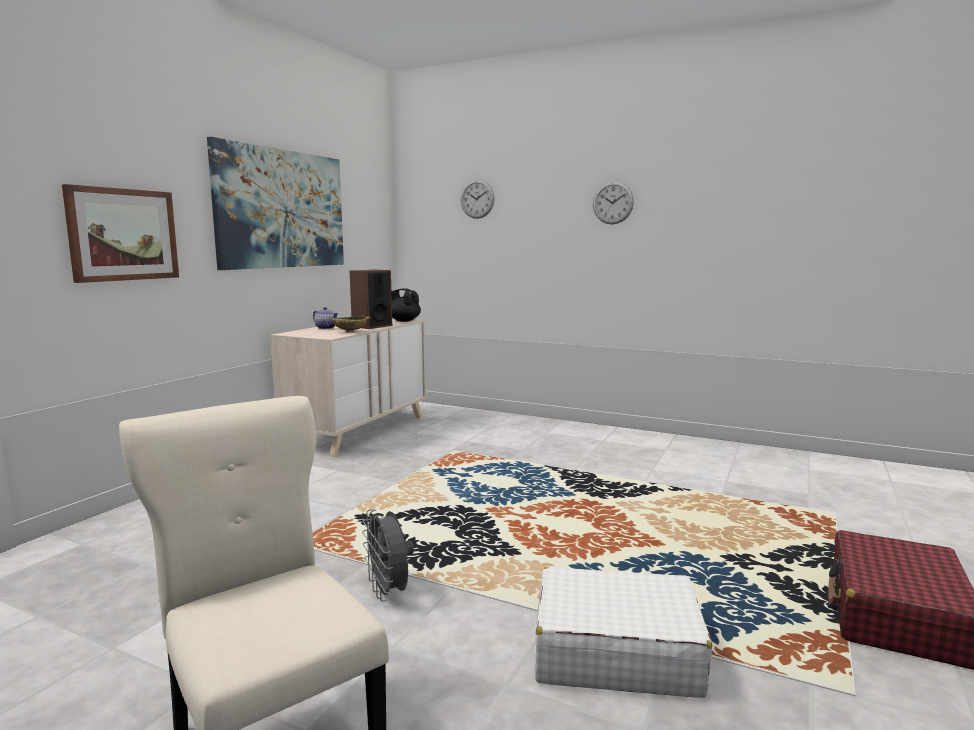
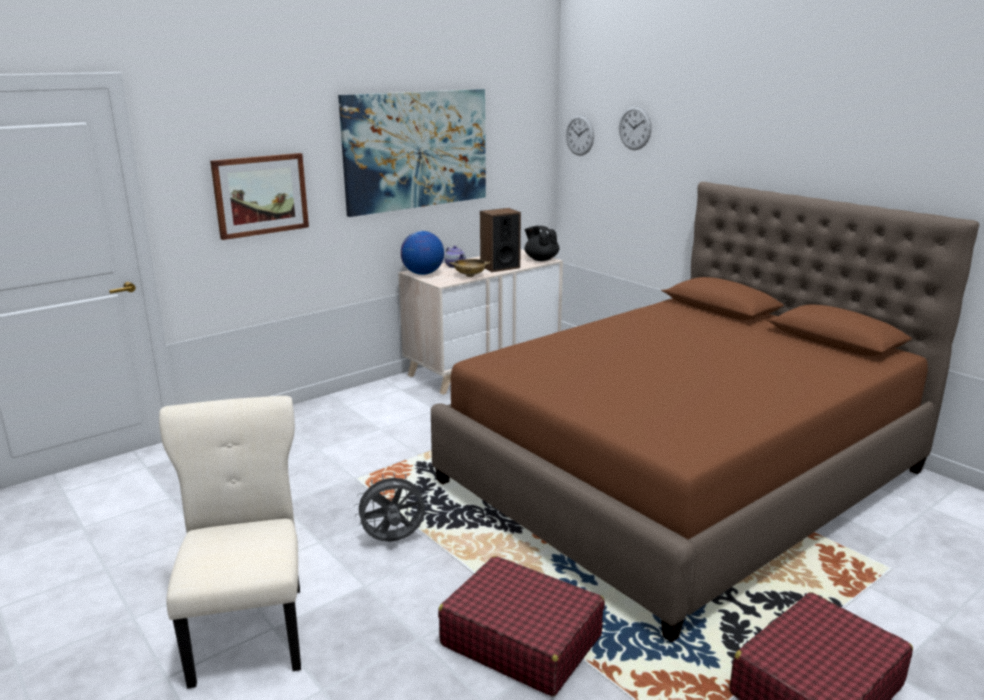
camera: 25 degrees right, 10 degrees up
(299, 333) = (423, 274): none -> globe
(389, 593) = (393, 541): grey fan -> grey fan turned 75 degrees clockwise
(613, 203) = (772, 150): wall clock -> wall clock (579, 135)
(615, 651) = (521, 640): white suitcase -> red suitcase
(616, 482) = (682, 477): none -> brown bed

